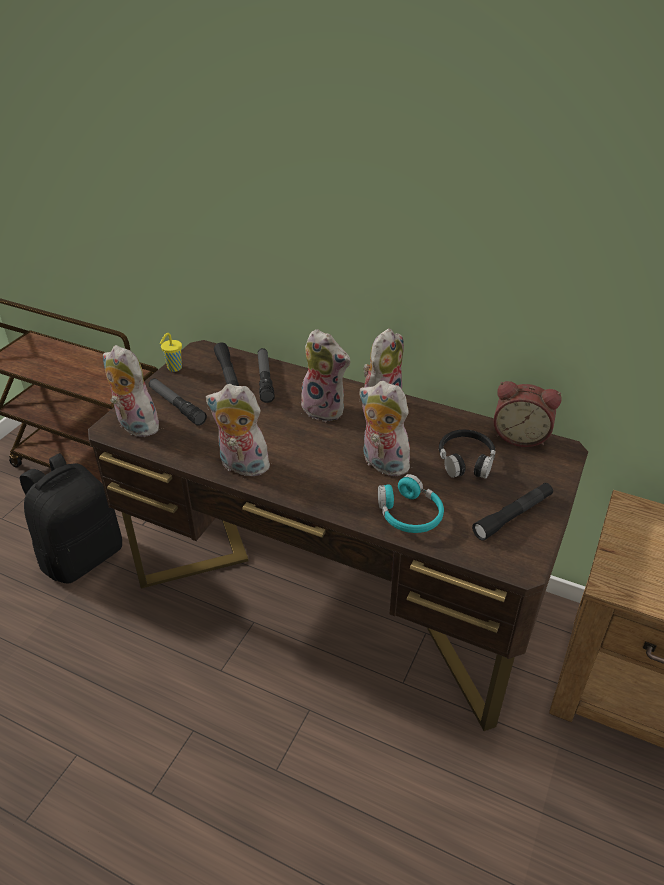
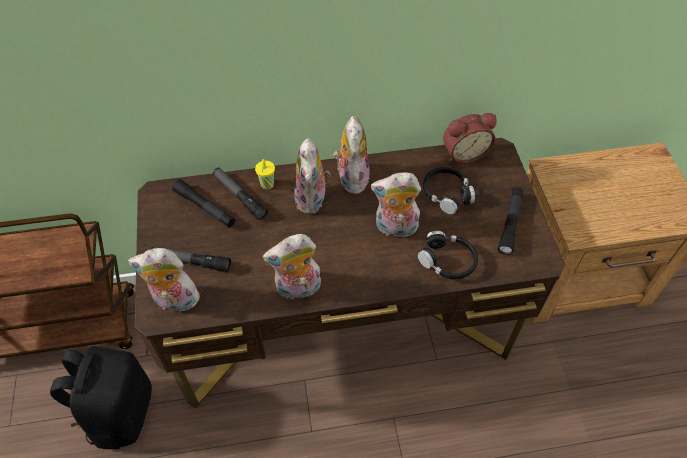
camera: 35 degrees left, 15 degrees up
(174, 368) = (150, 225): yellow cup -> yellow cup (267, 185)
(326, 409) = (313, 200): plush toy -> plush toy turned 90 degrees clockwise
(409, 514) = (447, 261): turquoise headphones -> black headphones

